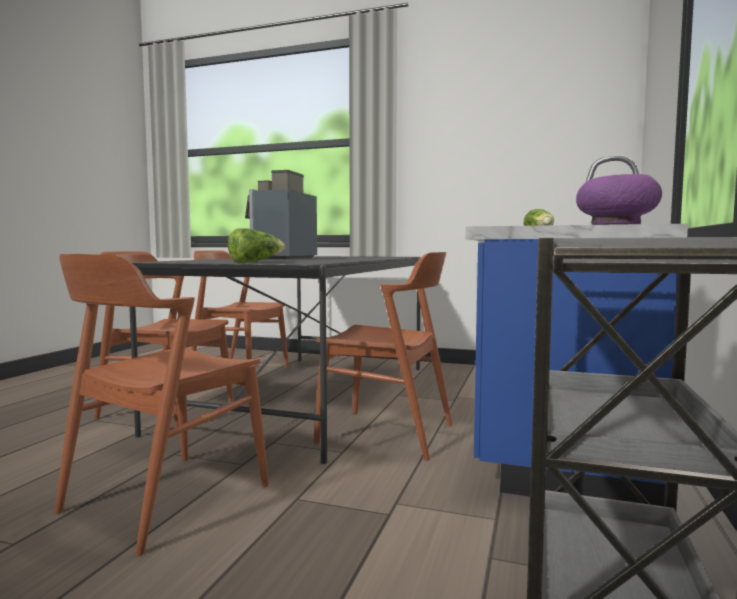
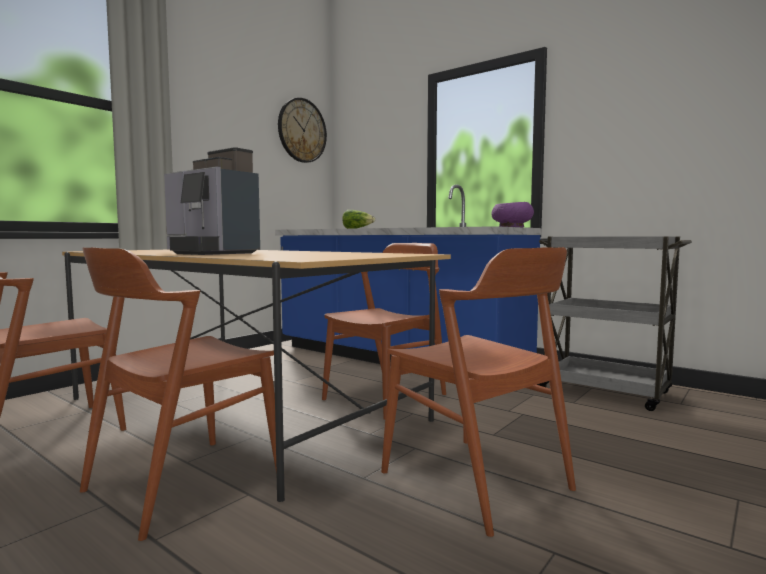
camera: 70 degrees left, 0 degrees up
(255, 262) = (379, 255): lettuce -> none
(308, 396) = (242, 409): black dining table -> beige dining table
(580, 110) = (302, 130): none -> wall clock

